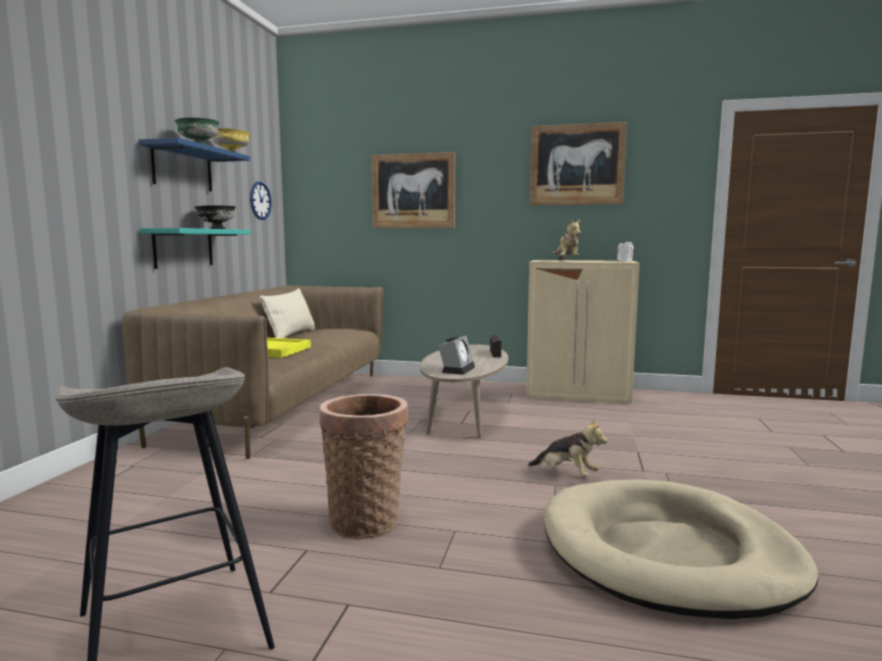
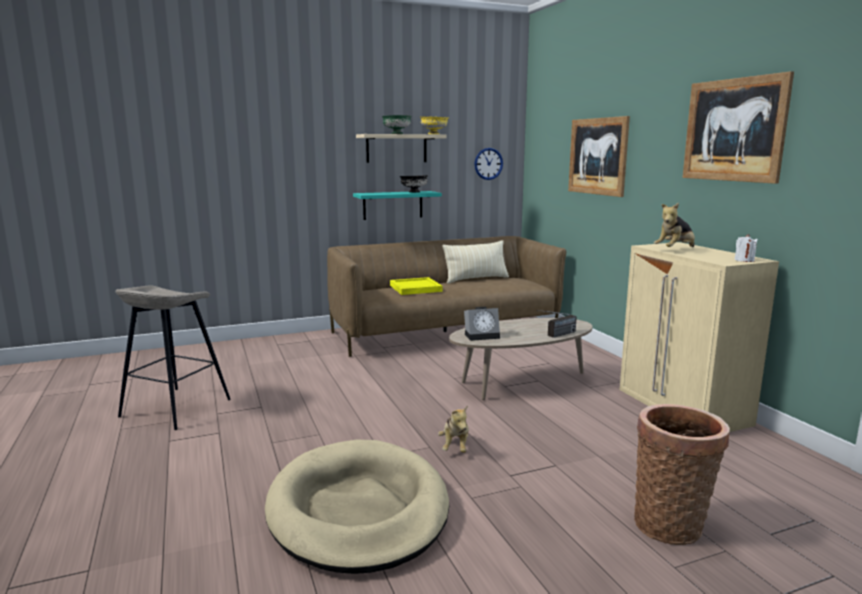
camera: 55 degrees right, 5 degrees up
(182, 168) = (396, 148): blue shelf -> beige shelf
(366, 519) = (308, 408): basket -> basket (671, 524)

